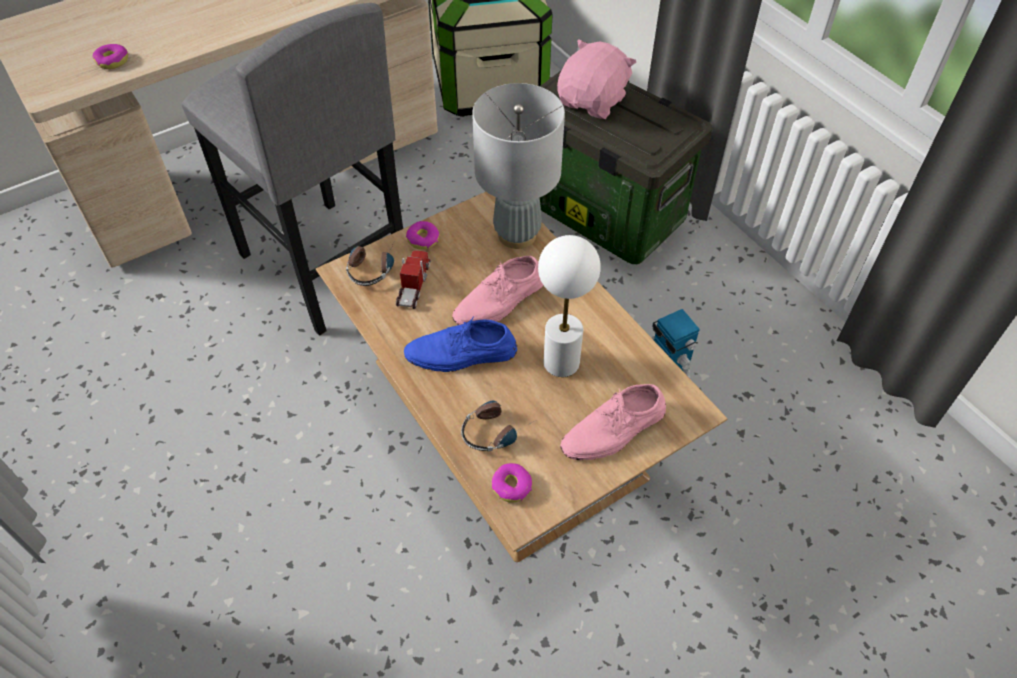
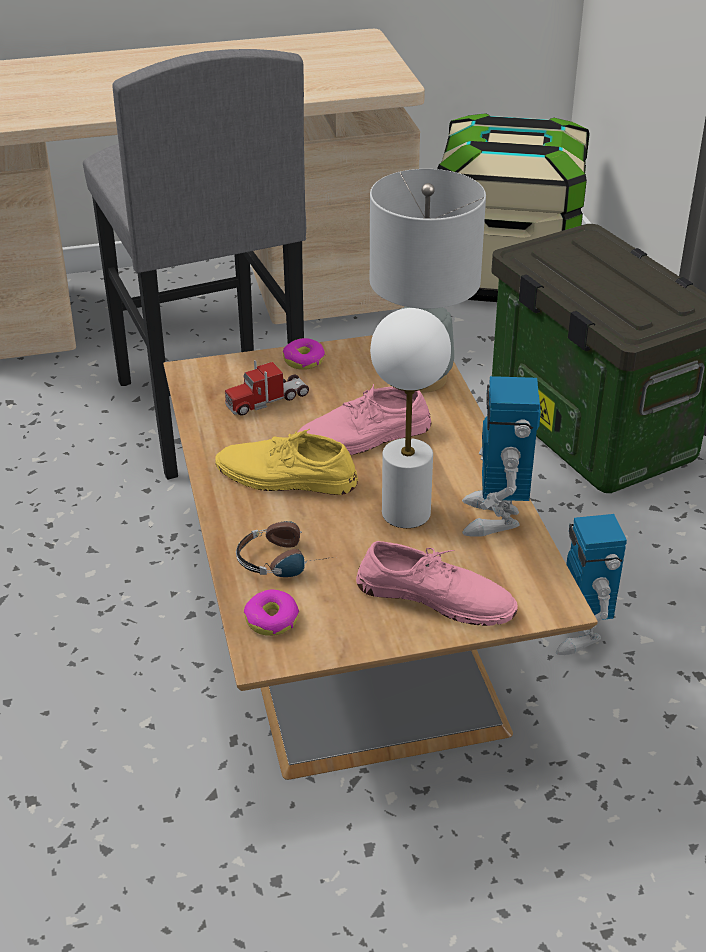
camera: 20 degrees right, 15 degrees down
(113, 61) = (31, 111): donut -> none
(372, 266) = (229, 373): headphones -> none
(413, 285) = (267, 400): toy truck -> toy truck turned 150 degrees counterclockwise
(461, 354) = (285, 477): blue shoe -> yellow shoe
(593, 101) = (586, 264): pink plush toy -> none
(614, 430) = (436, 596): pink shoe -> pink shoe turned 150 degrees counterclockwise
(623, 349) = (495, 517): none -> toy robot

